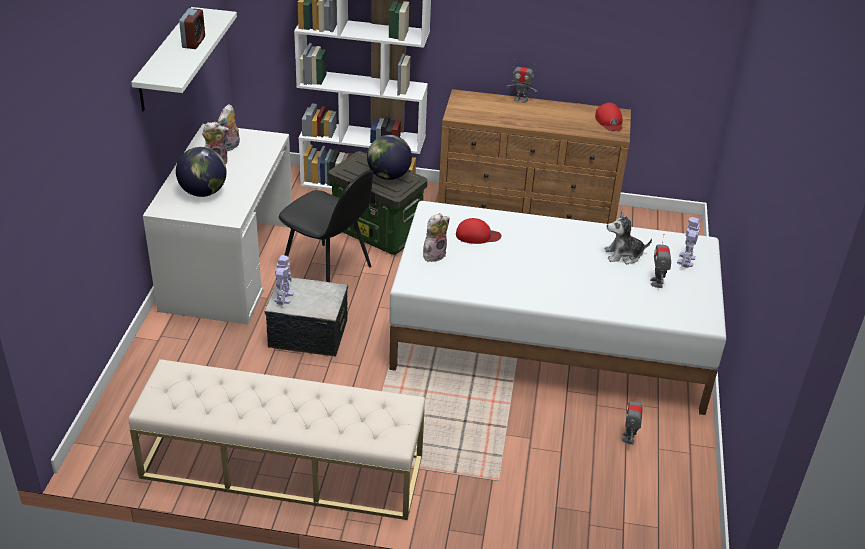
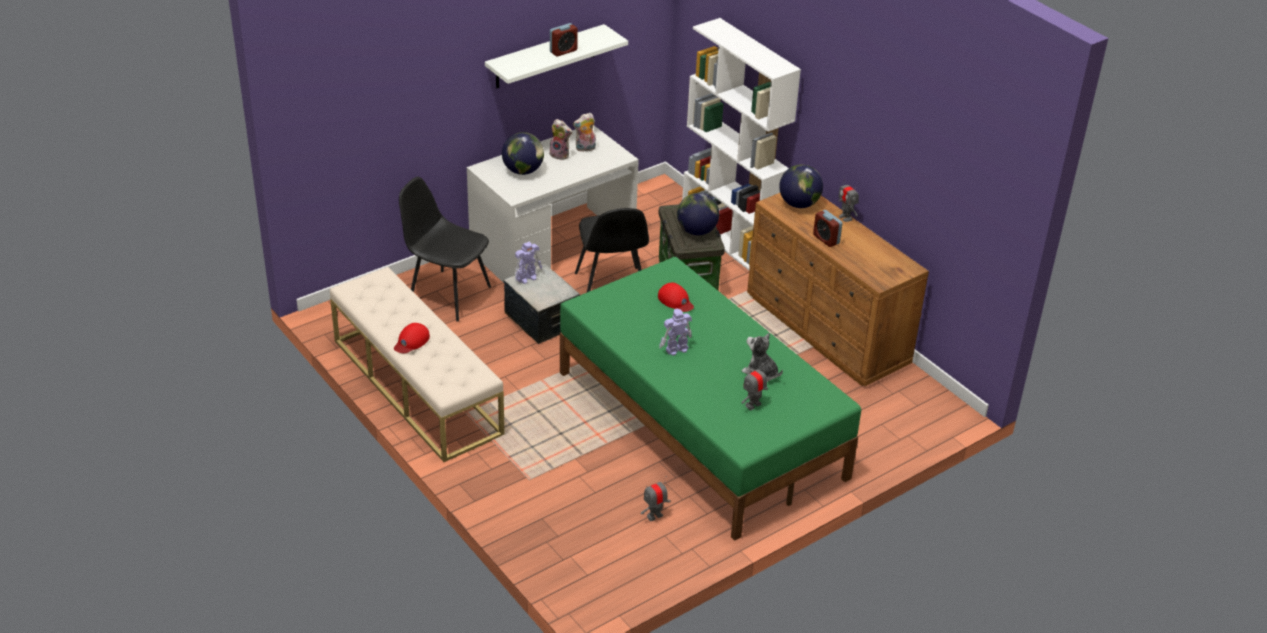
camera: 45 degrees right, 0 degrees up
(191, 363) = (447, 295): none -> black chair
(434, 254) = (625, 296): plush toy -> none
(474, 106) = (799, 204): none -> globe
(534, 122) = (826, 239): none -> alarm clock
(551, 341) = (699, 425): white bed -> green bed
(609, 121) = (891, 270): red cap -> red cap (411, 341)
(686, 260) = (802, 405): toy robot -> toy robot (676, 349)

